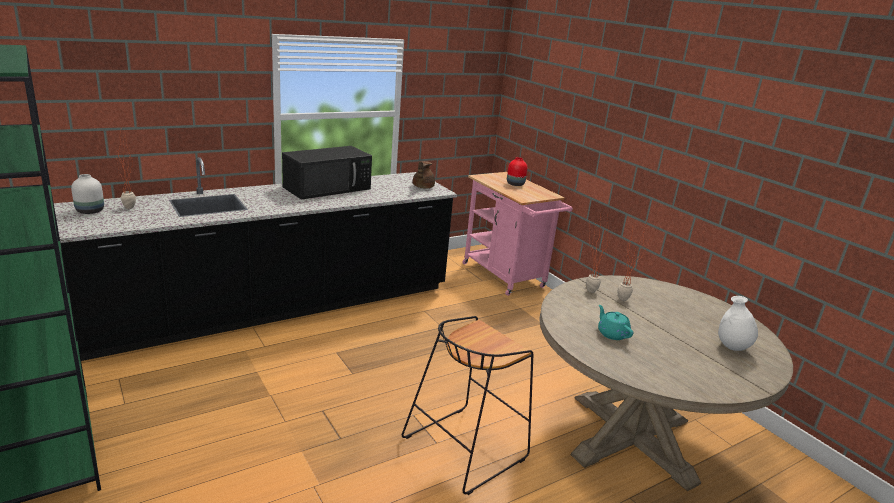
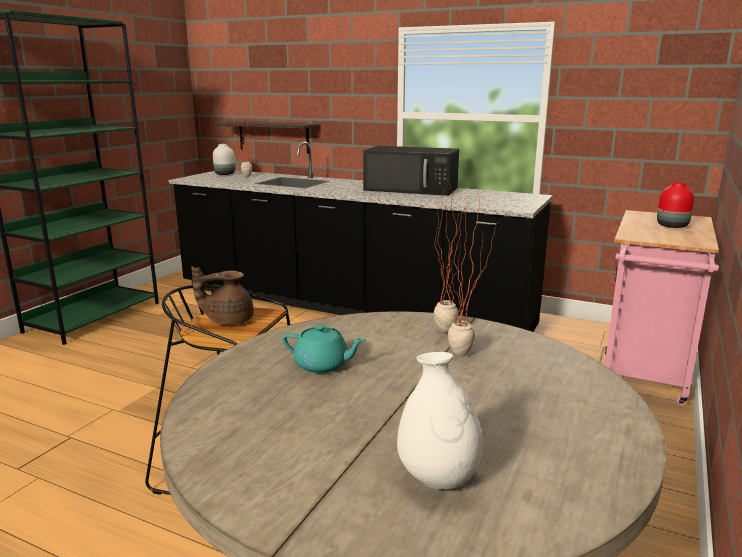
camera: 60 degrees right, 5 degrees down
(113, 151) = (273, 136): none -> shelf
(422, 187) = (510, 203): brown teapot -> brown teapot (228, 320)
(612, 334) = (323, 365): turquoise teapot -> turquoise teapot turned 75 degrees clockwise

